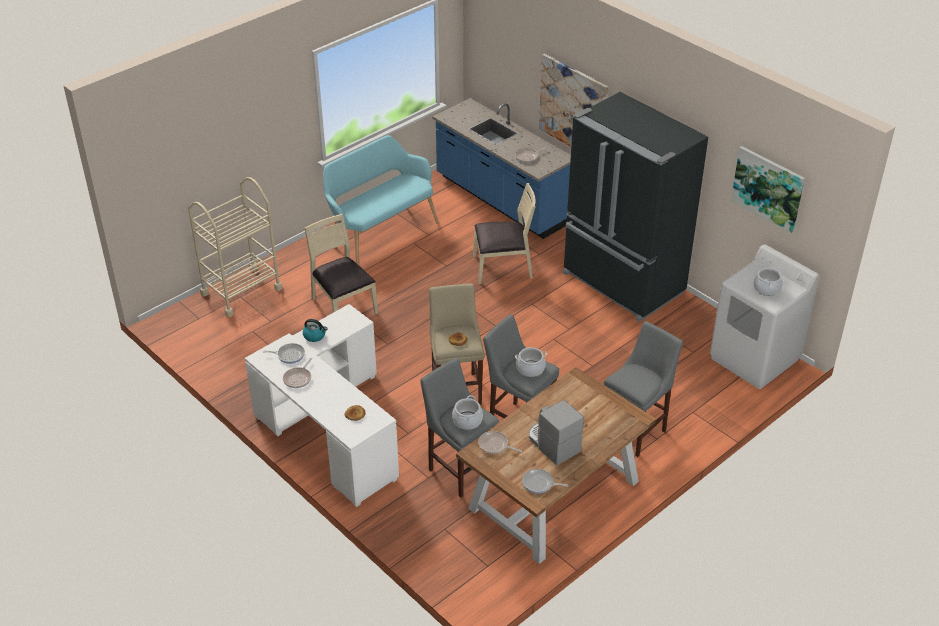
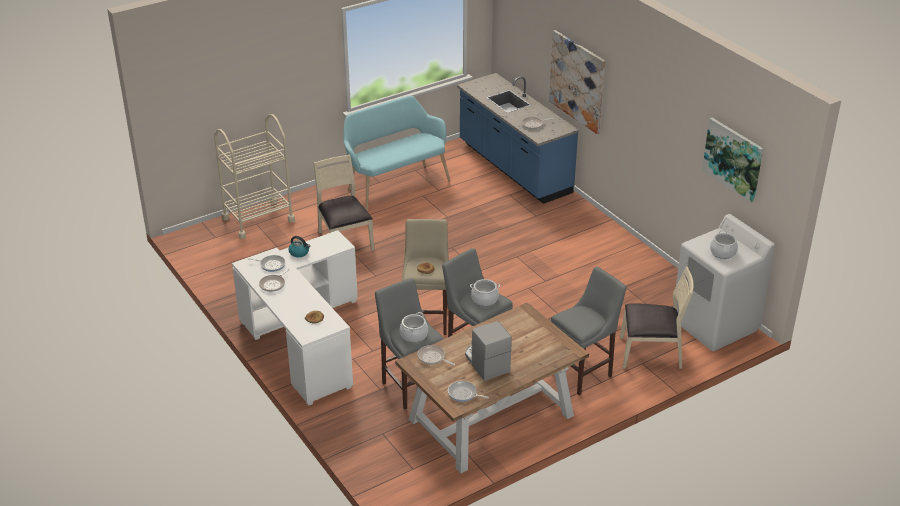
camera: 10 degrees right, 5 degrees down
(503, 267) = (499, 224): beige chair -> beige chair (651, 353)
(622, 284) = (606, 248): black fridge -> none

